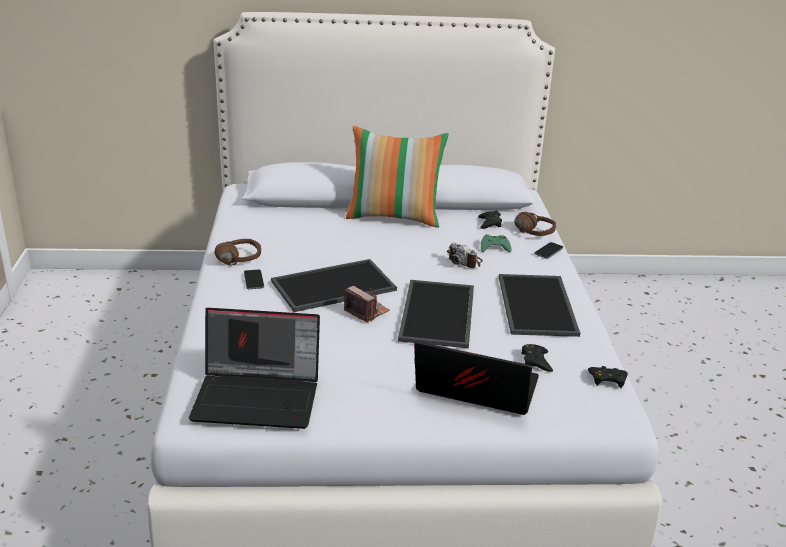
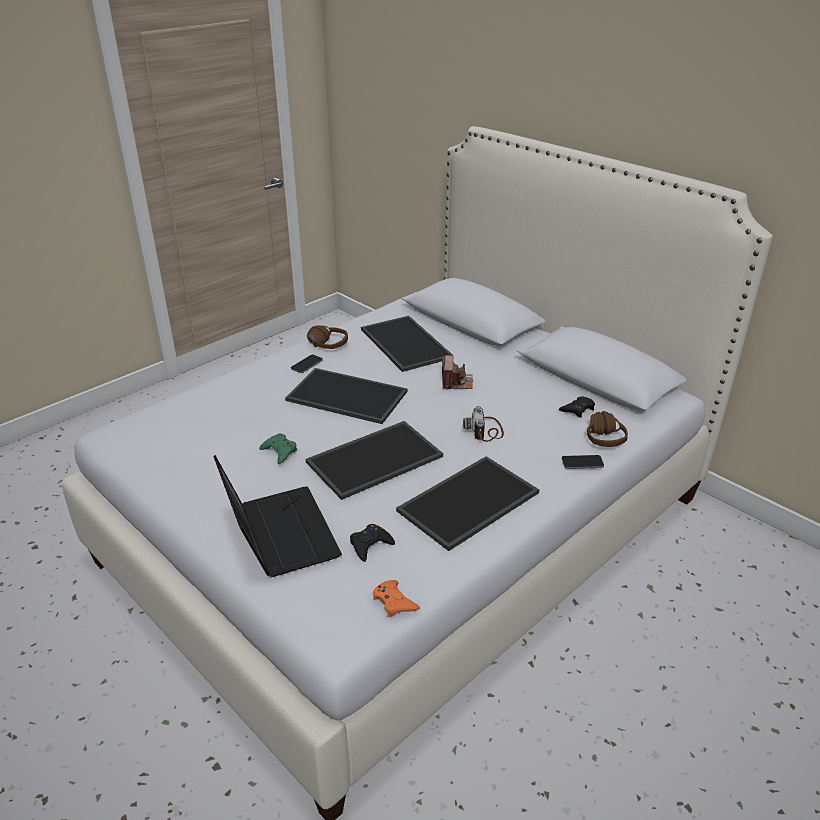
camera: 50 degrees right, 5 degrees up
(259, 397) = (155, 444): laptop -> none
(297, 232) = (403, 343): none -> tray
(366, 311) = (328, 427): camera -> camera (456, 382)
(394, 217) = (503, 365): pillow -> none
(494, 247) = (537, 433): green game controller -> green game controller (279, 451)
(607, 379) = (394, 602): black game controller -> orange game controller

